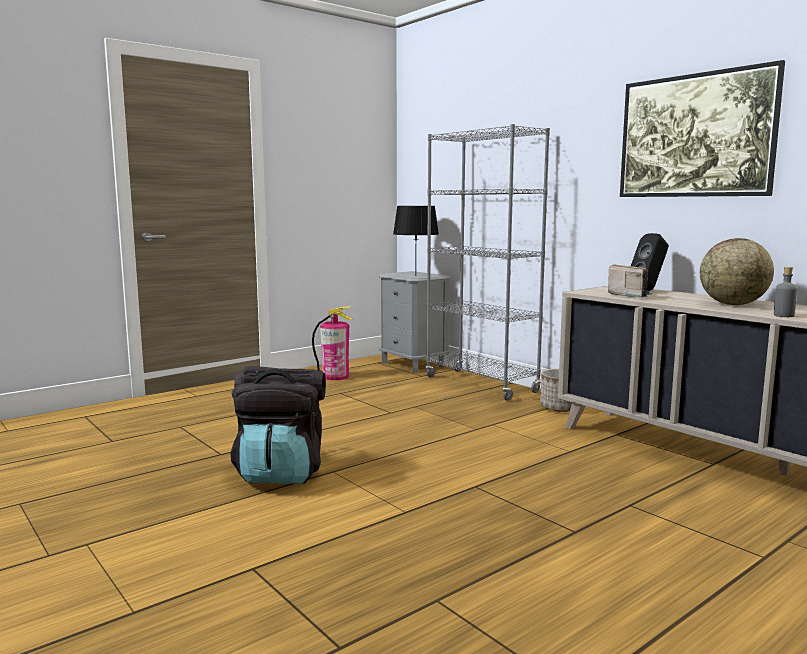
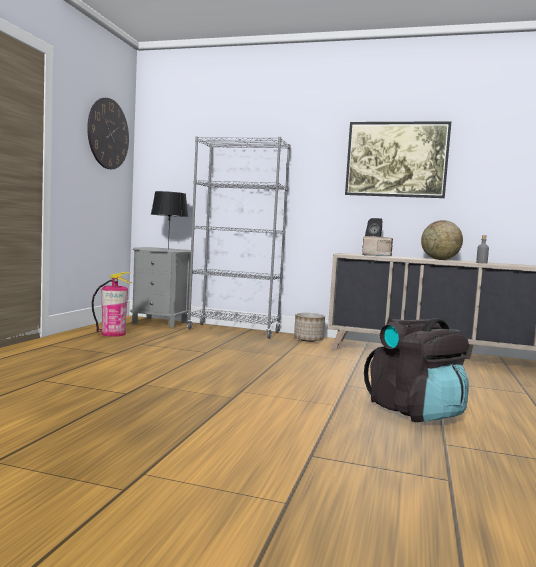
camera: 35 degrees left, 5 degrees down
(281, 472) = (204, 397): black backpack -> black backpack (415, 411)
(350, 141) = (108, 134): none -> wall clock

